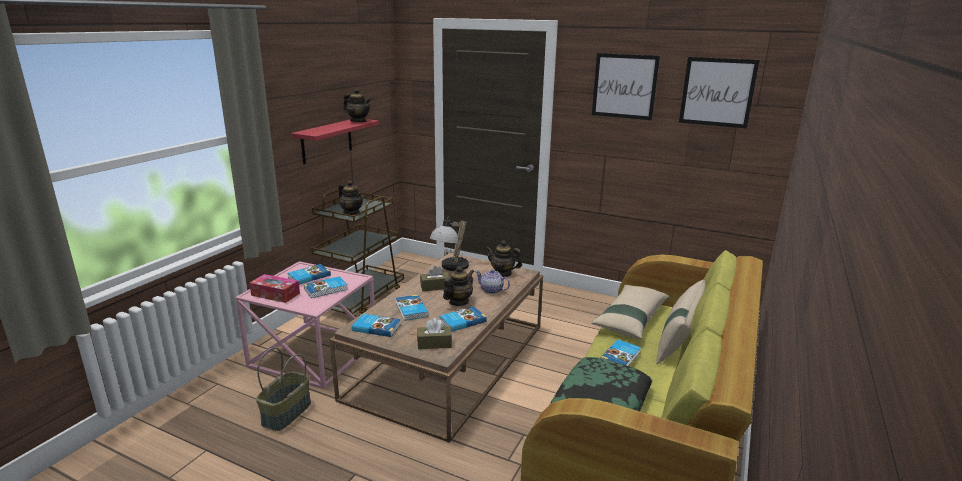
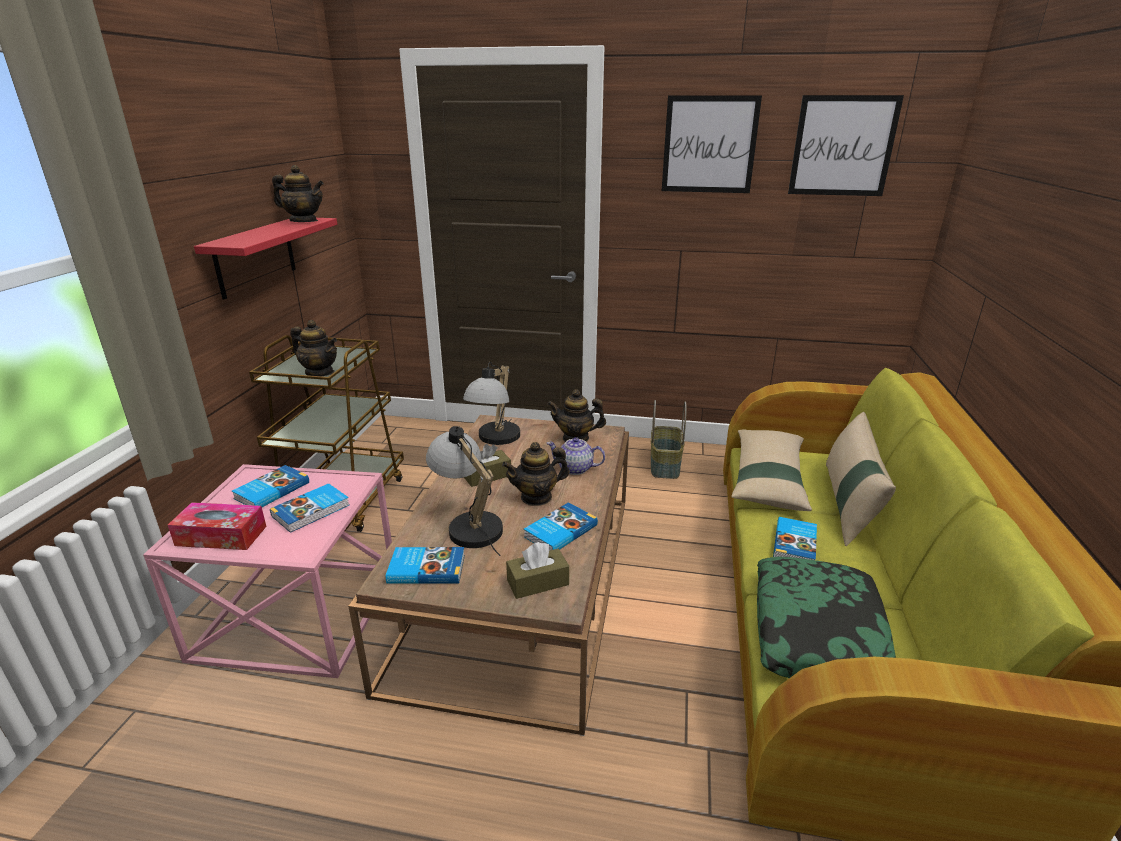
camera: 15 degrees left, 5 degrees up
(287, 413) = (286, 744): basket -> basket (665, 465)
(410, 310) = (468, 524): book -> table lamp
(458, 302) = (536, 497): teapot -> teapot turned 135 degrees counterclockwise

